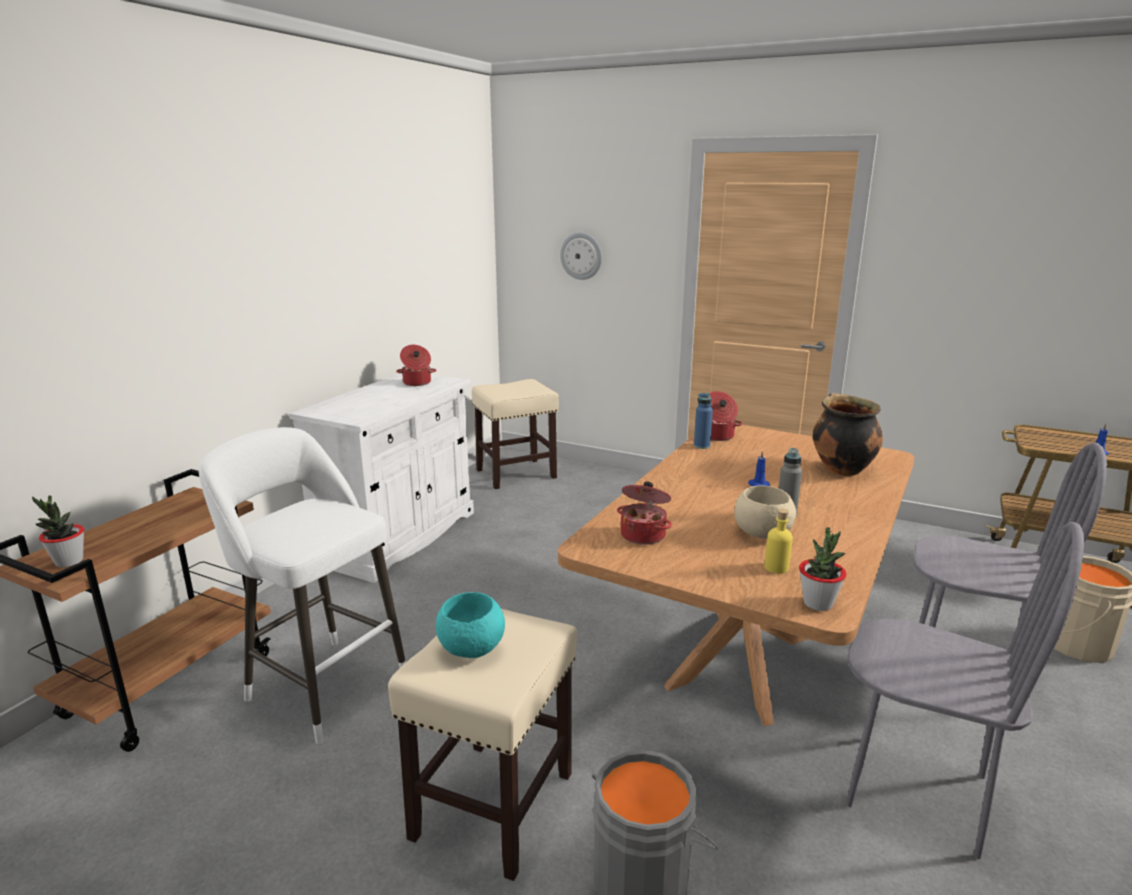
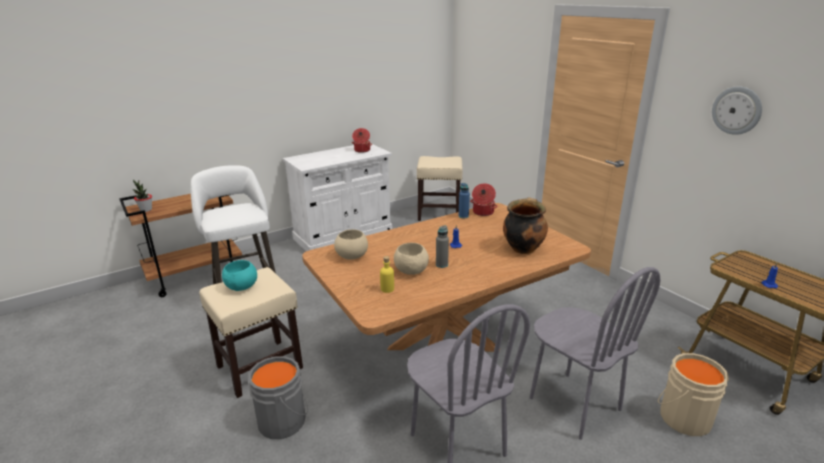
camera: 30 degrees right, 5 degrees up
(581, 256) = (492, 80): wall clock -> wall clock (737, 110)
(643, 535) = (352, 255): cooking pot -> beige bowl
(818, 603) = (376, 311): potted plant -> none

